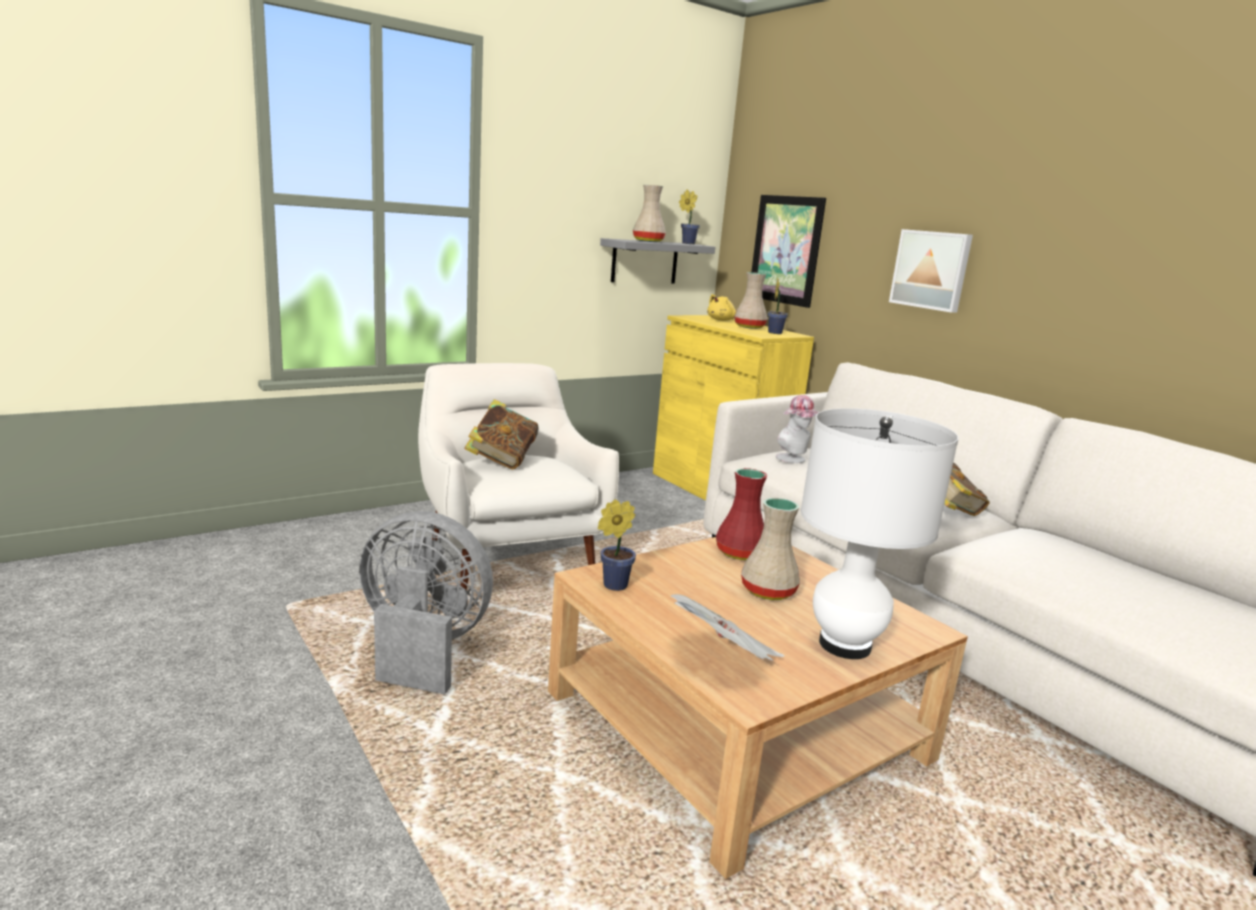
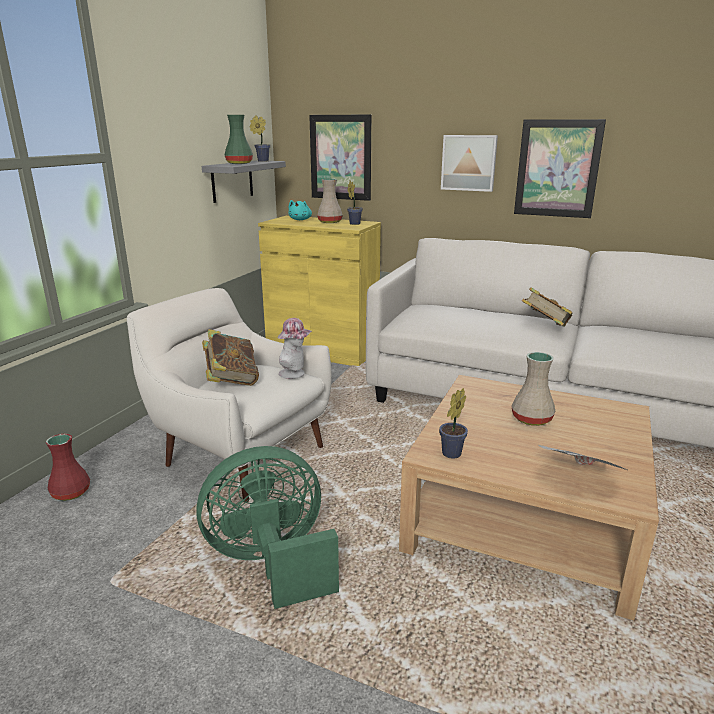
camera: 30 degrees left, 5 degrees up
(422, 648) = (272, 563): grey fan -> green fan
(648, 241) = (239, 163): beige vase -> green vase
(721, 320) = (300, 220): yellow plush toy -> turquoise plush toy
(739, 553) = (478, 397): red vase -> red vase (70, 492)
(794, 459) = (429, 317): hat -> hat (295, 373)
(844, 645) = (615, 439): white table lamp -> none
(1049, 290) = (557, 169): none -> picture

